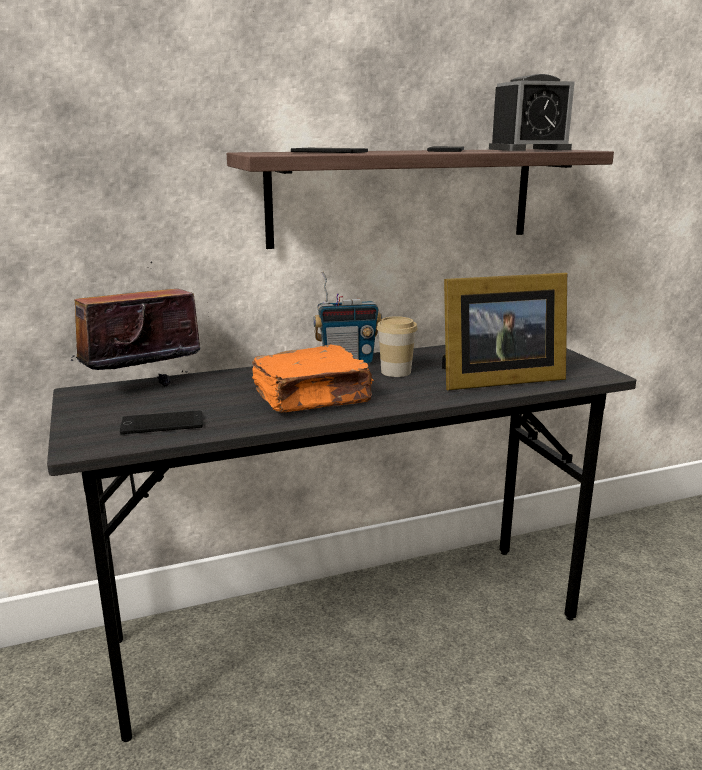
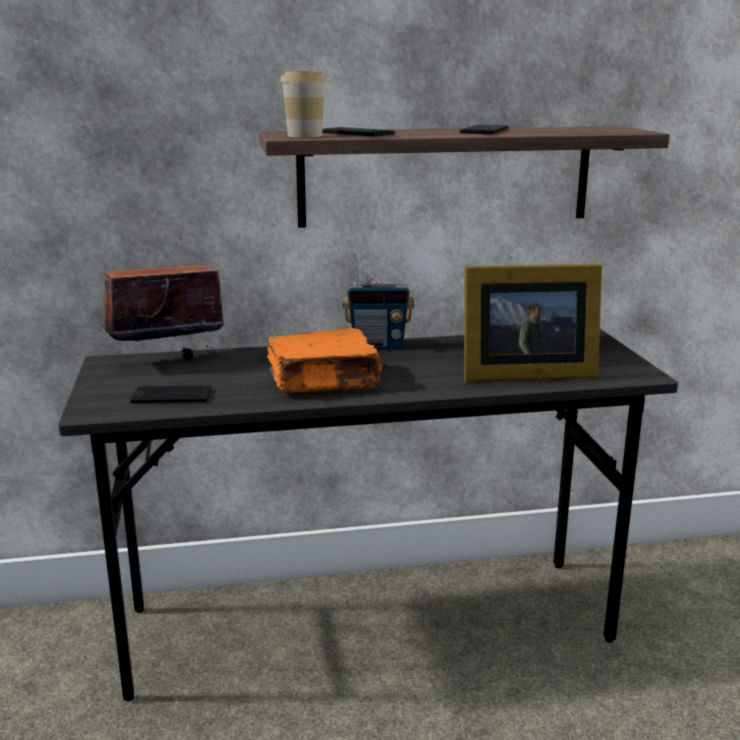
camera: 10 degrees right, 0 degrees up
(396, 372) = (422, 359): cup -> cup (305, 136)
(529, 149) = (580, 129): alarm clock -> none

